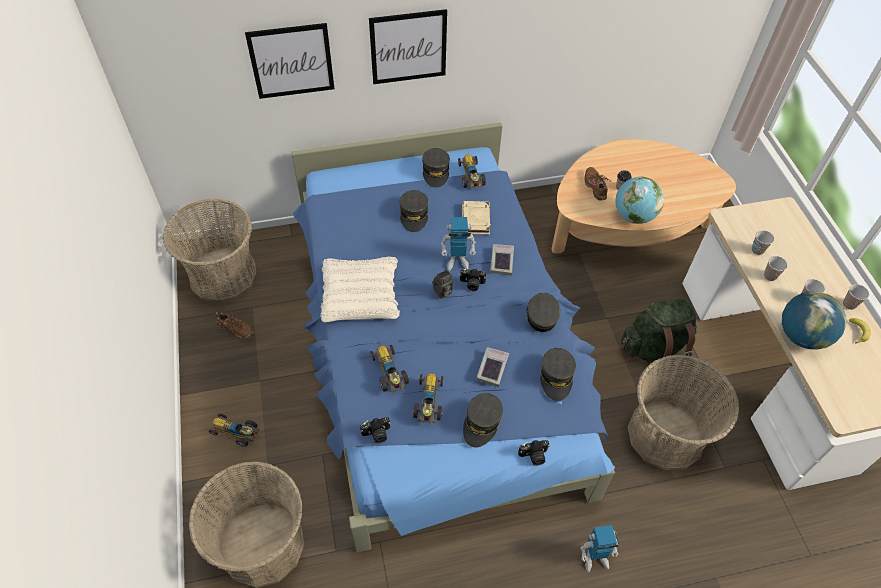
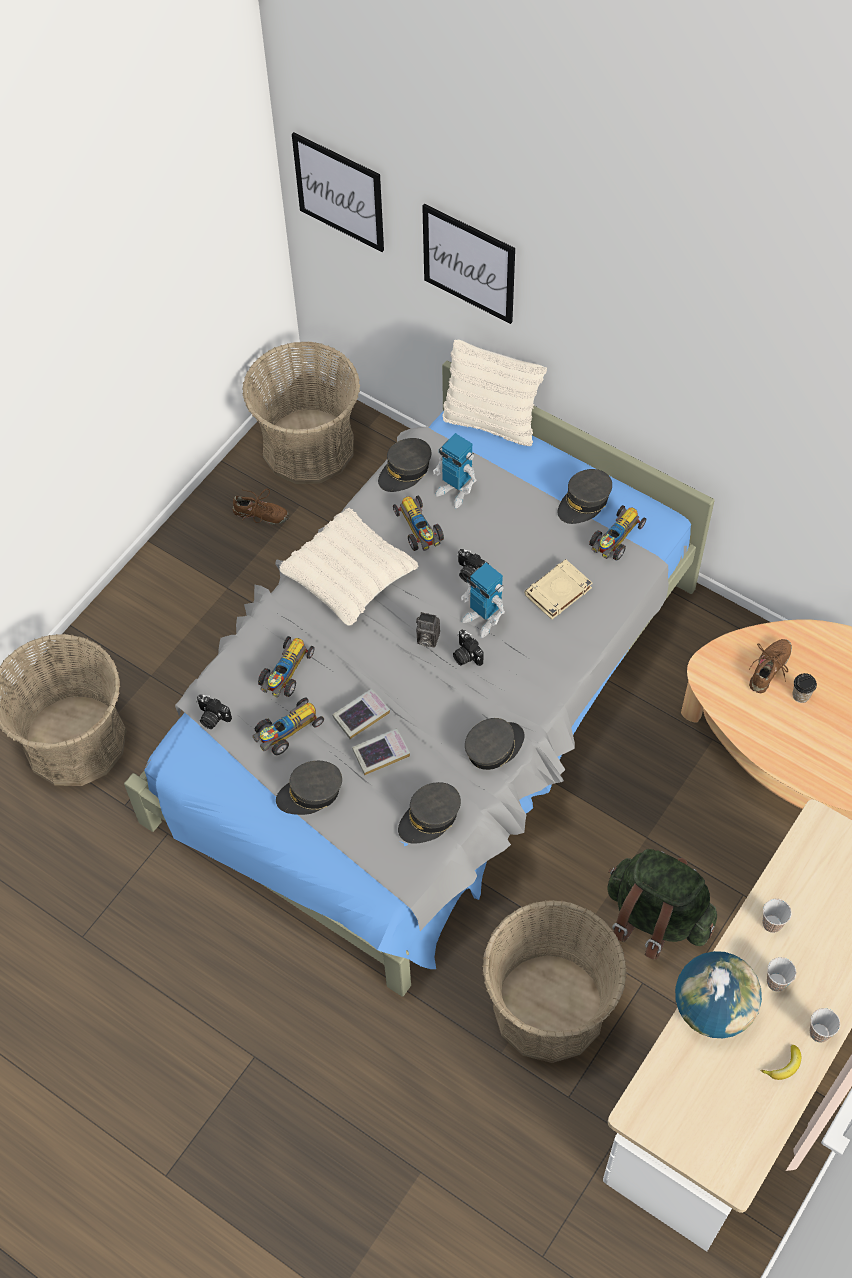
camera: 50 degrees right, 5 degrees up
(235, 329) = (260, 515): brown shoe -> brown shoe turned 60 degrees counterclockwise
(236, 432) = (157, 620): toy car -> toy car (419, 529)
(343, 170) = (492, 423): none -> beige pillow
(408, 47) = (608, 333): picture -> picture (339, 192)
(414, 215) = (501, 533): grey cap -> grey cap (405, 471)
(437, 349) = (424, 706): blue bed -> grey bed
(501, 261) = (527, 658): book -> book (361, 715)
(534, 456) = (321, 866): camera -> camera (470, 573)
(595, 557) = (332, 1037): toy robot -> toy robot (454, 492)
(633, 216) = (767, 740): globe -> none
(757, 250) = (800, 887): cup -> none

